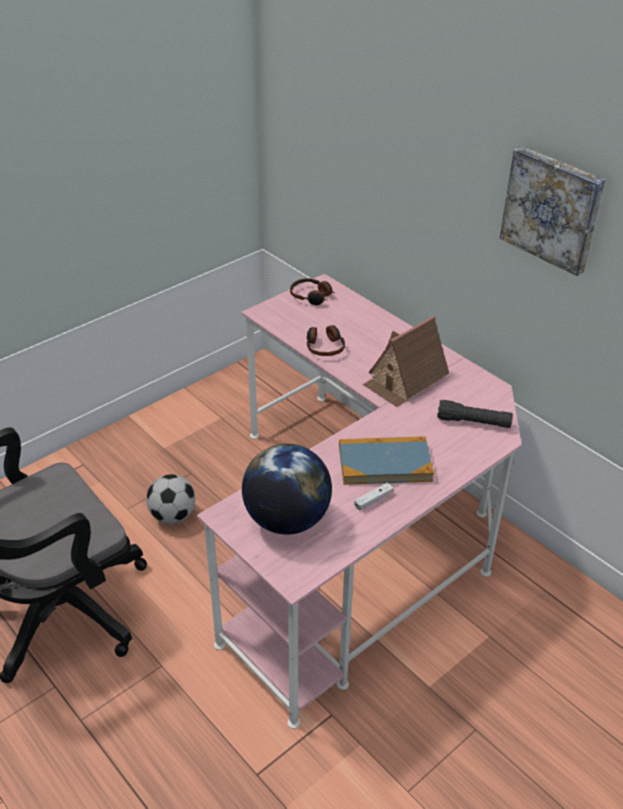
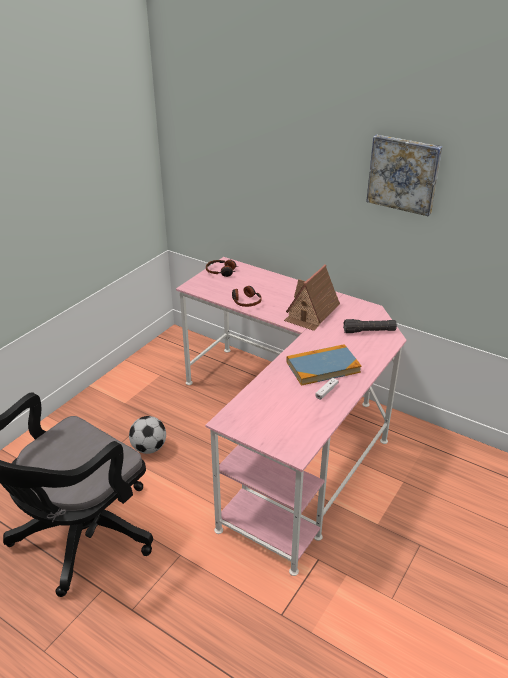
camera: 15 degrees left, 5 degrees down
(287, 520) = (272, 415): globe -> none

